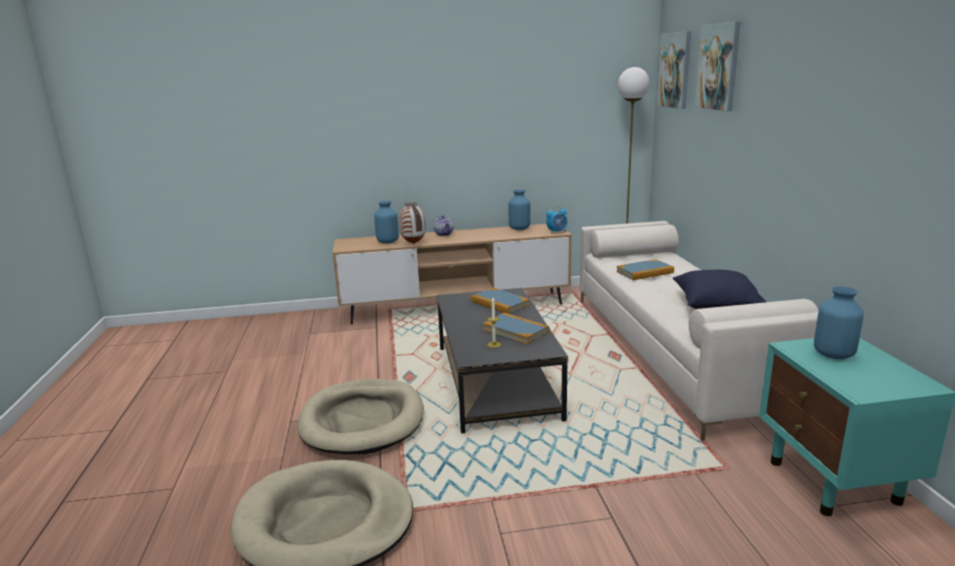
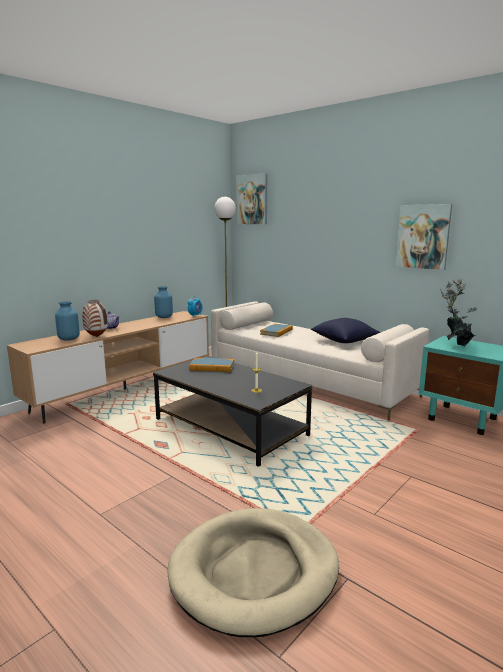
camera: 40 degrees left, 5 degrees down
(362, 420) = (169, 488): beige dog bed -> none
(515, 331) = (254, 379): book -> none
(718, 67) = (299, 194): picture -> picture (423, 236)
(834, 354) = (456, 345): blue vase -> potted plant

